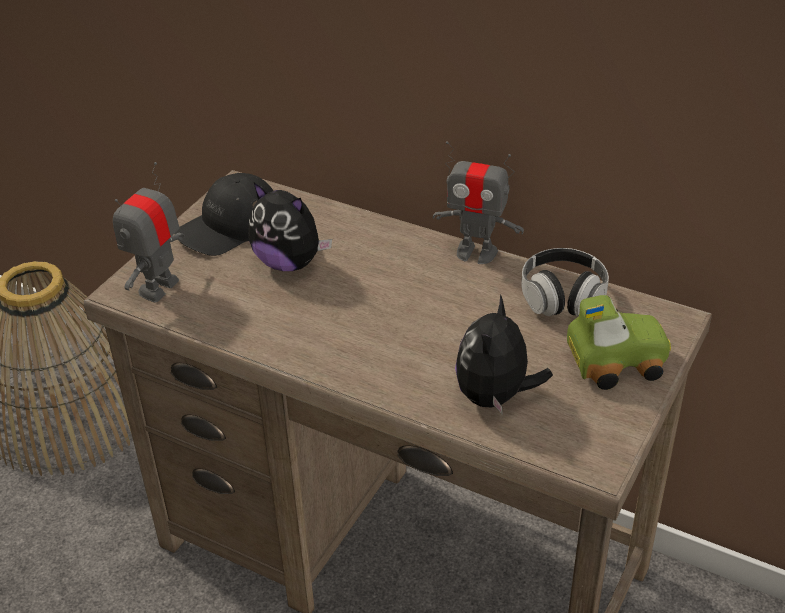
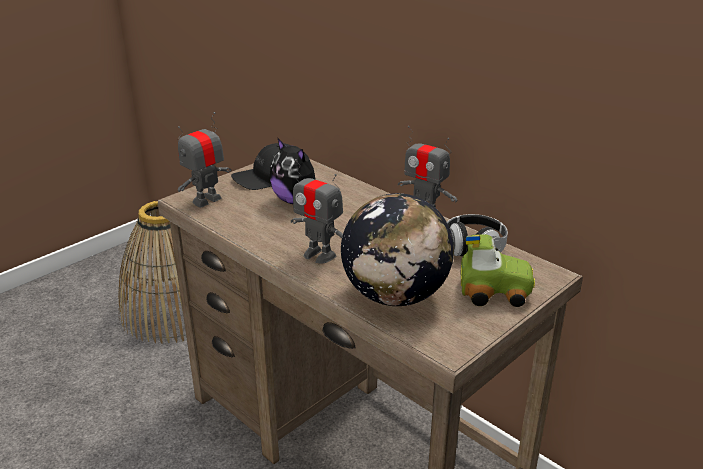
camera: 15 degrees right, 10 degrees down
(366, 351) = (319, 255): none -> toy robot
(495, 396) = (395, 296): plush toy -> globe

